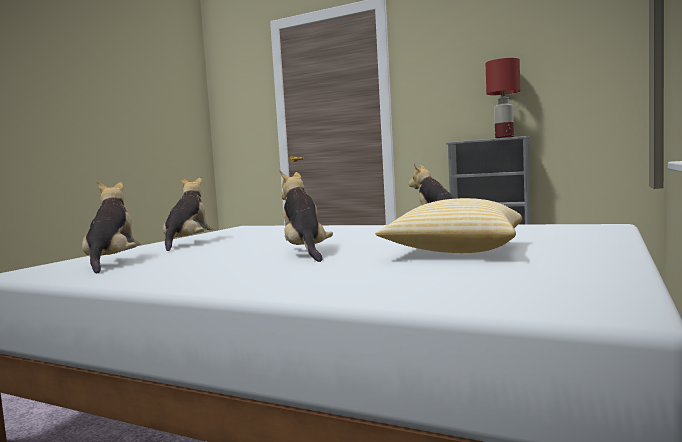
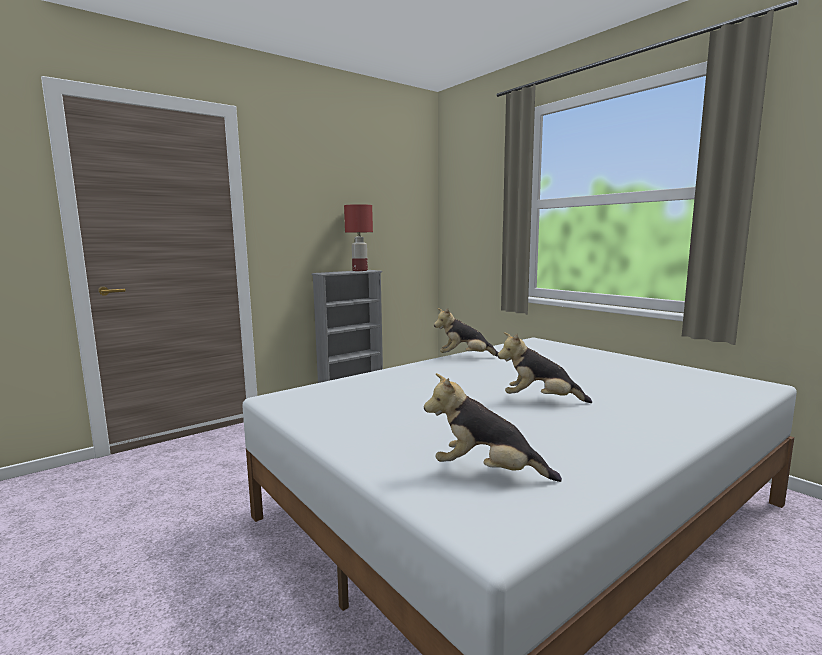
camera: 65 degrees left, 5 degrees up
(188, 243) = (380, 431): plush toy -> none
(454, 251) = (589, 374): pillow -> none

